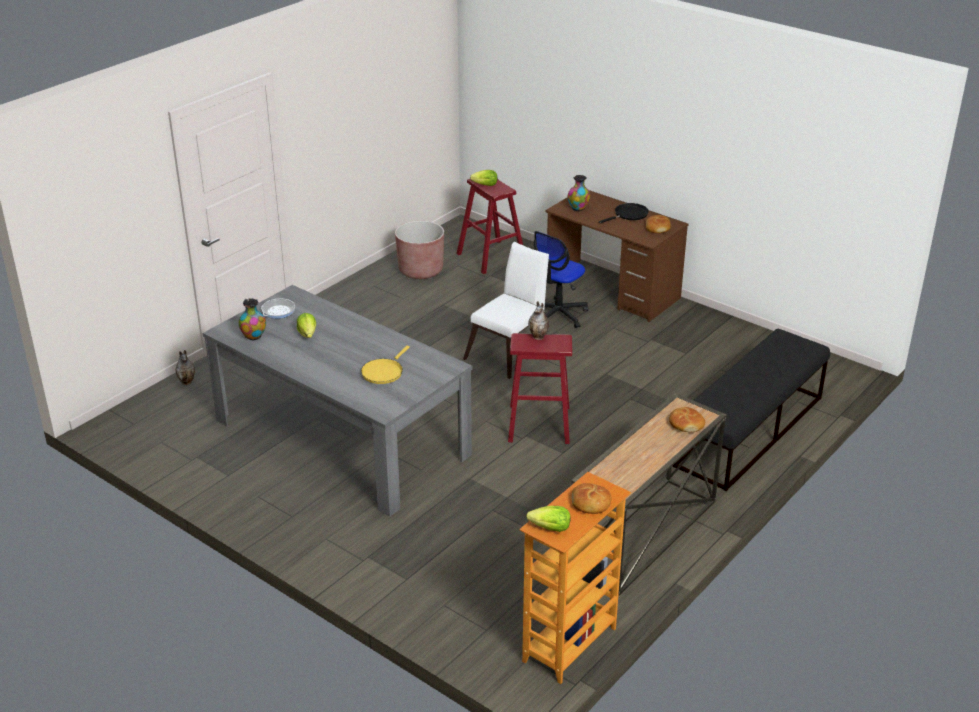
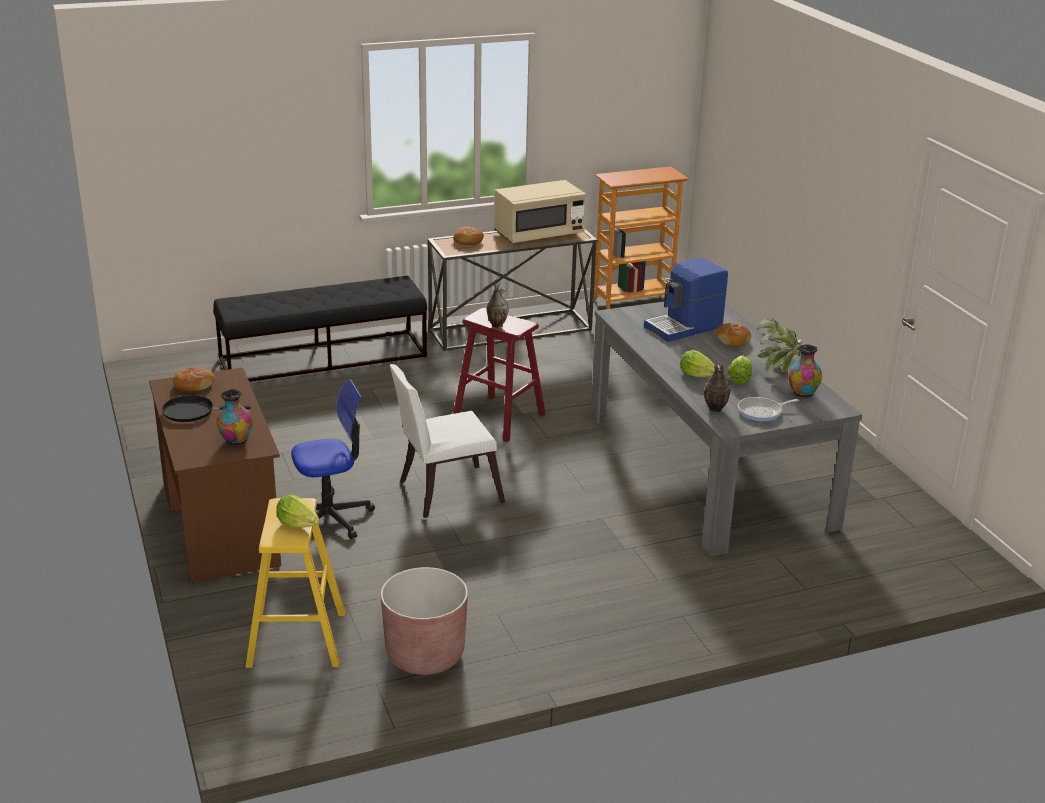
camera: 150 degrees left, 5 degrees down
(187, 382) = (866, 590): vase -> vase (714, 409)
(282, 356) = (779, 367): none -> potted plant
(384, 372) = (684, 327): yellow frying pan -> coffee machine
(491, 257) = (296, 639): red stool -> yellow stool
(550, 528) = (667, 174): lettuce -> lettuce (696, 375)
(590, 504) = (628, 175): bread -> bread (732, 340)
(635, 463) = (539, 234): none -> beige microwave

